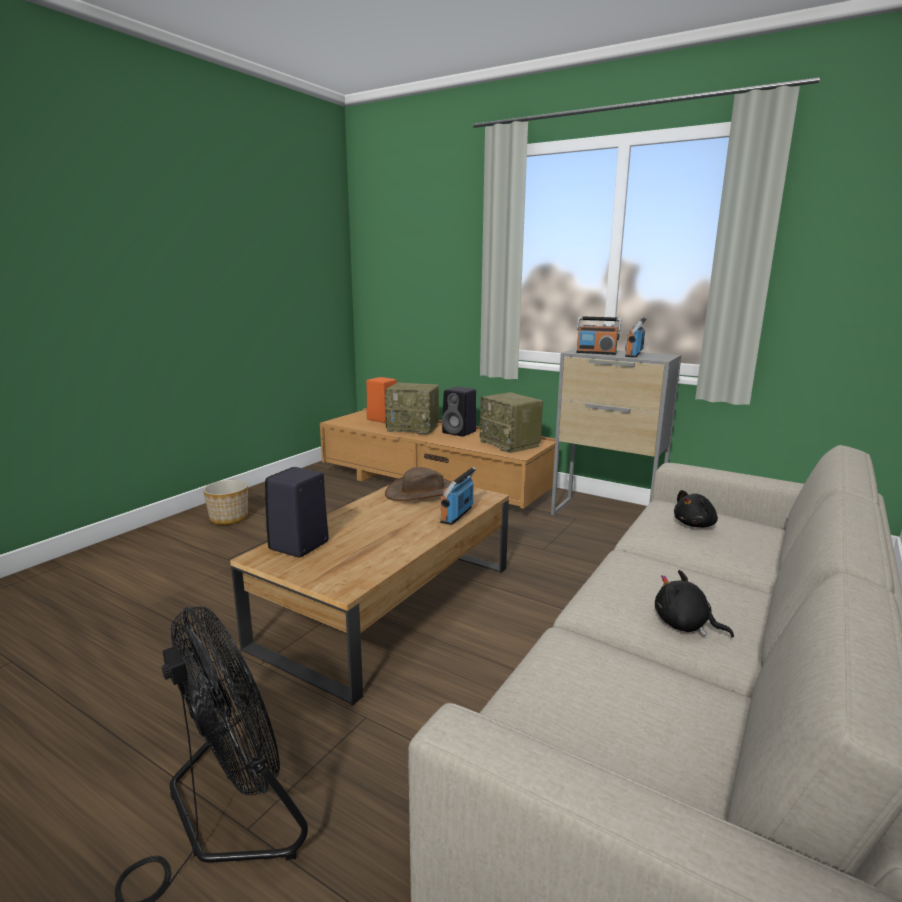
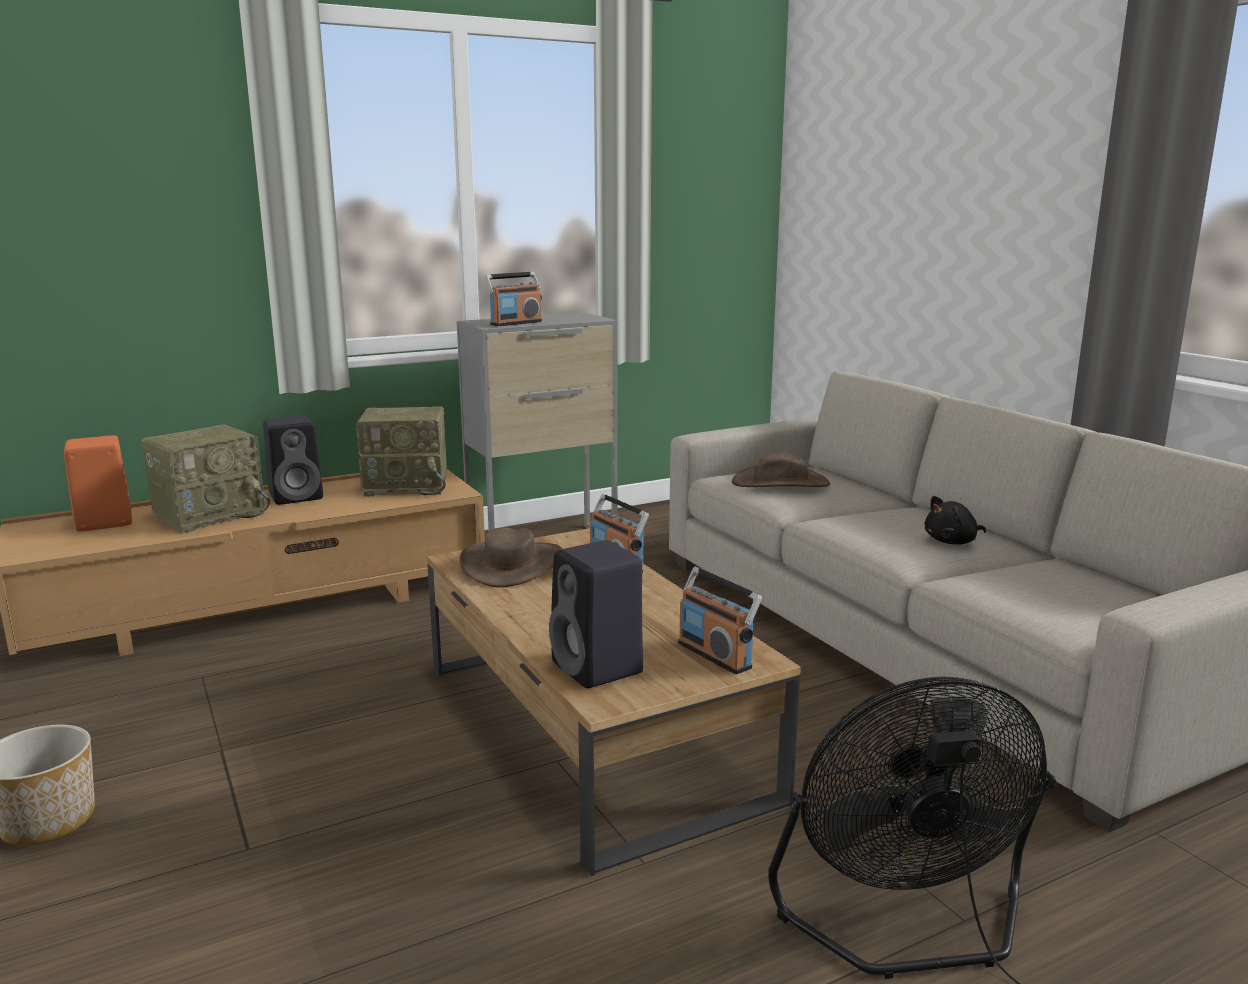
camera: 60 degrees left, 0 degrees up
(633, 355) = (555, 319): radio -> radio (715, 655)
(695, 524) = (780, 483): black plush toy -> brown hat

